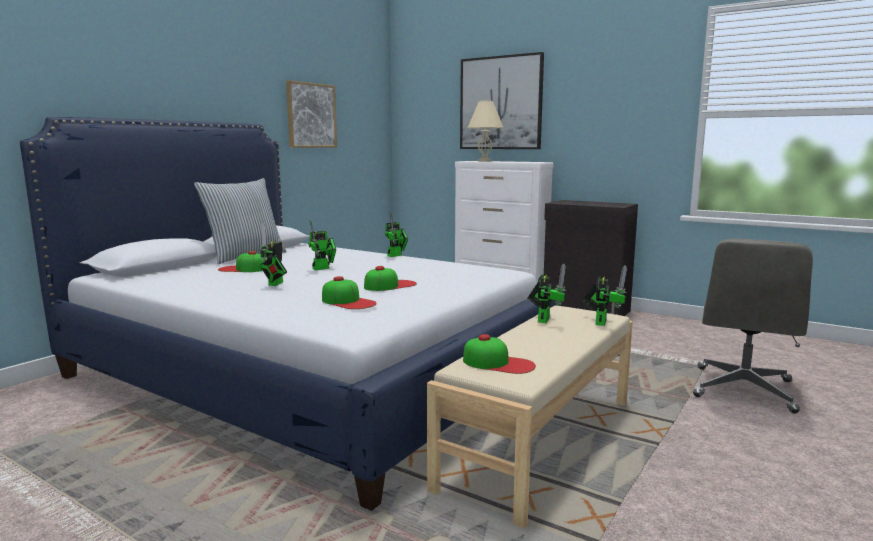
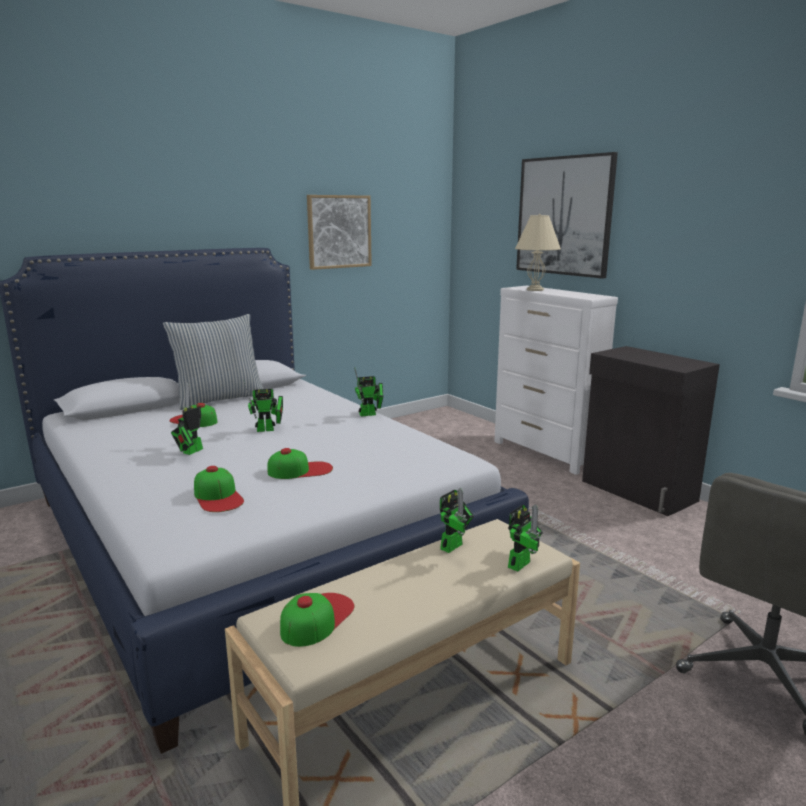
camera: 20 degrees right, 5 degrees up
(498, 363) = (317, 618): cap -> cap turned 105 degrees counterclockwise

